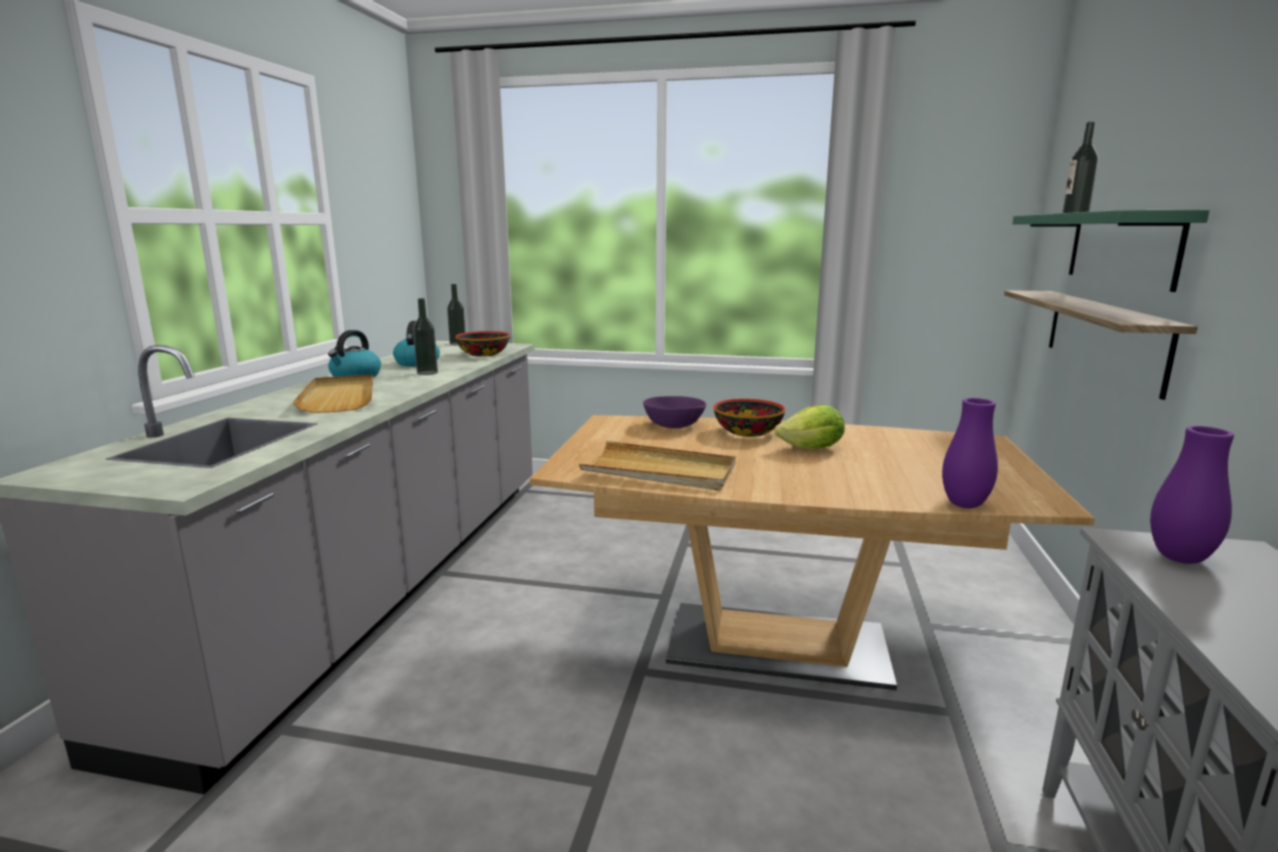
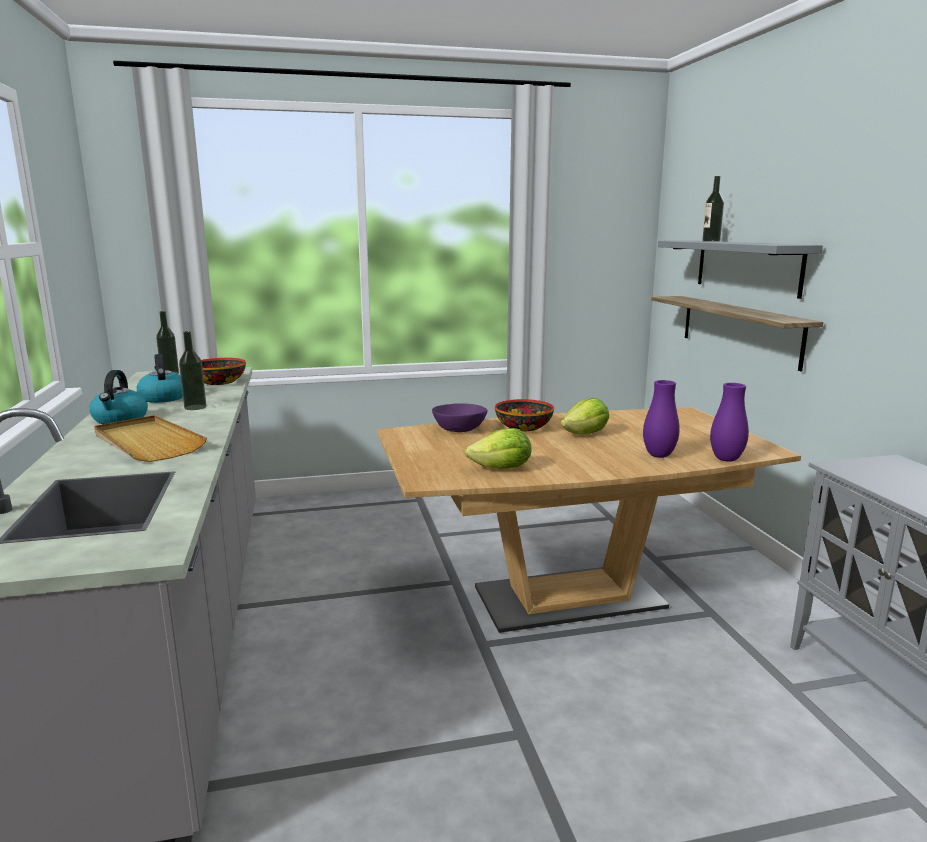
camera: 25 degrees left, 0 degrees up
(660, 471) = (502, 469): beige tray -> lettuce
(1121, 247) = (747, 266): green shelf -> grey shelf
(1179, 558) = (873, 471): purple vase -> purple vase (659, 455)

